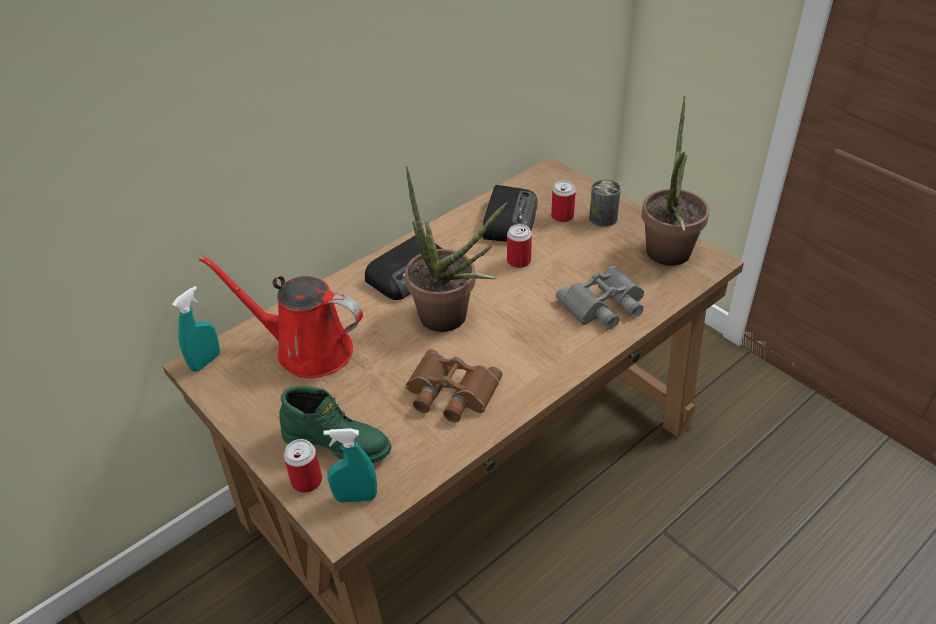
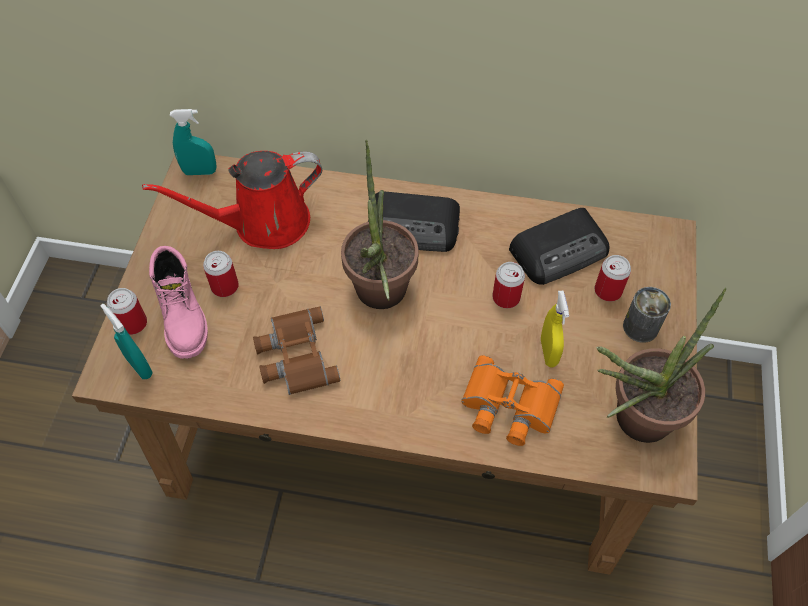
camera: 50 degrees right, 15 degrees up
(307, 349) = (263, 223): red watering can -> red watering can turned 90 degrees counterclockwise
(338, 442) = (184, 315): green boot -> pink boot
(339, 402) = (225, 286): none -> can
(581, 265) = (548, 352): none -> yellow spray bottle
(604, 305) = (508, 407): grey binoculars -> orange binoculars

